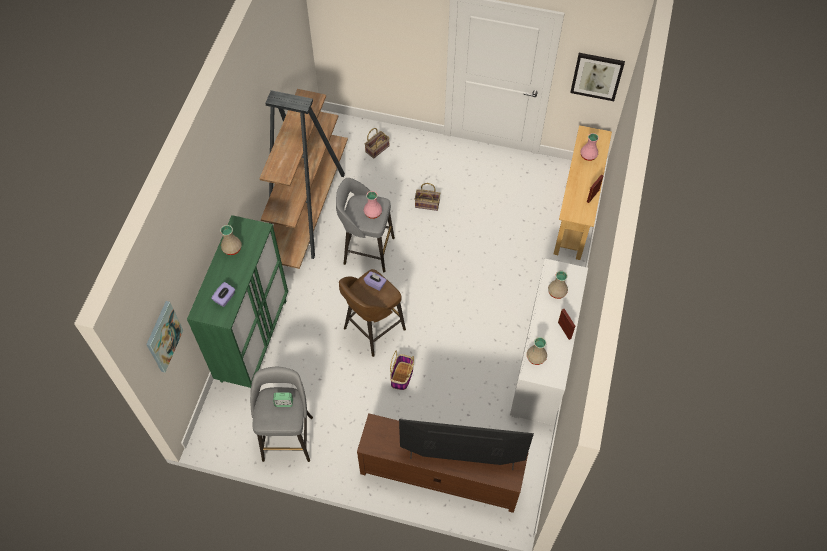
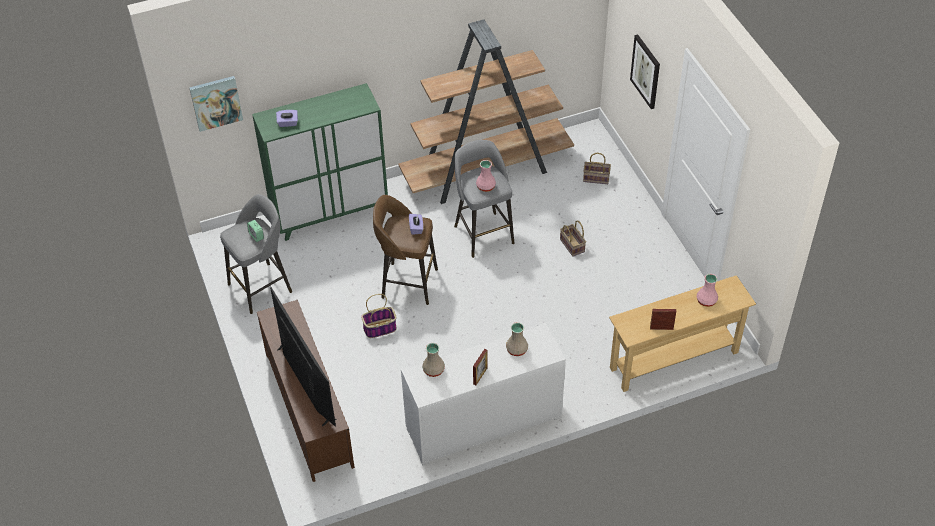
camera: 55 degrees right, 10 degrees down
(232, 249) = (335, 101): beige vase -> none
(597, 76) = (761, 226): picture -> picture (646, 71)

